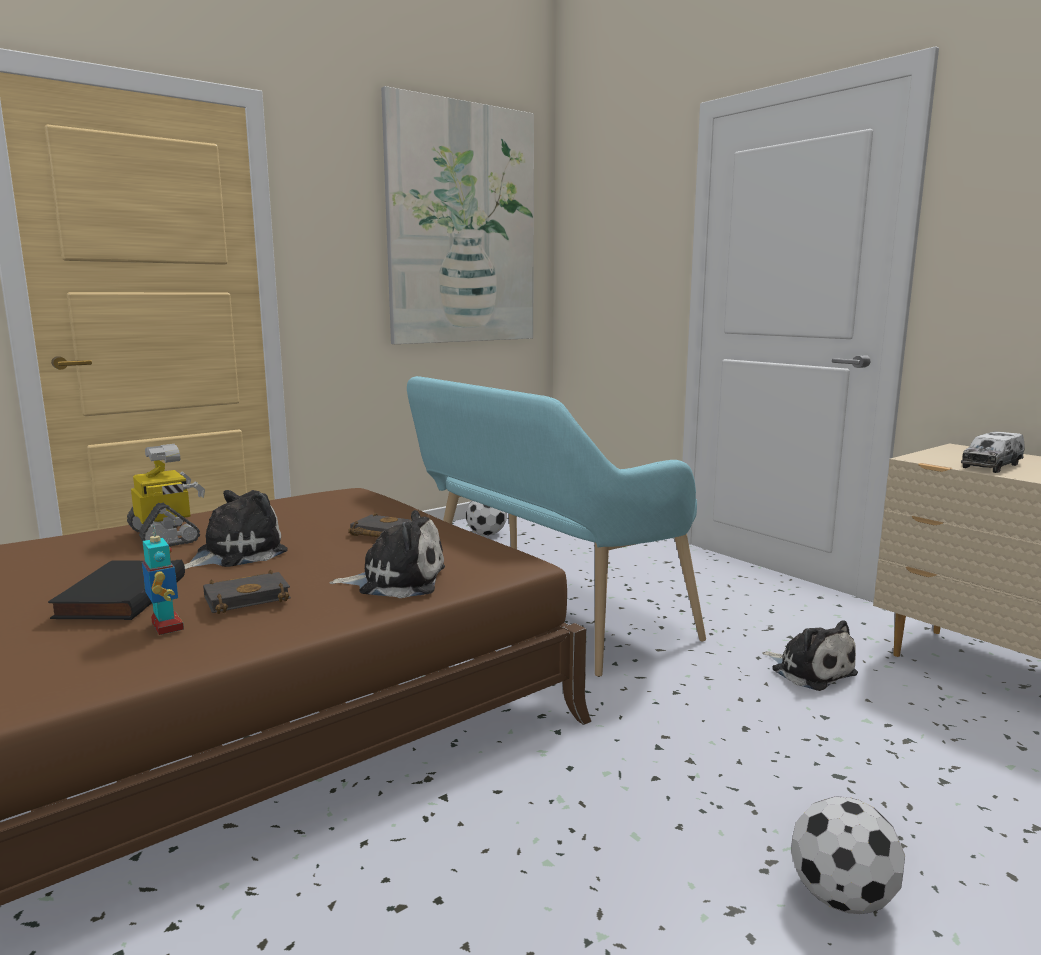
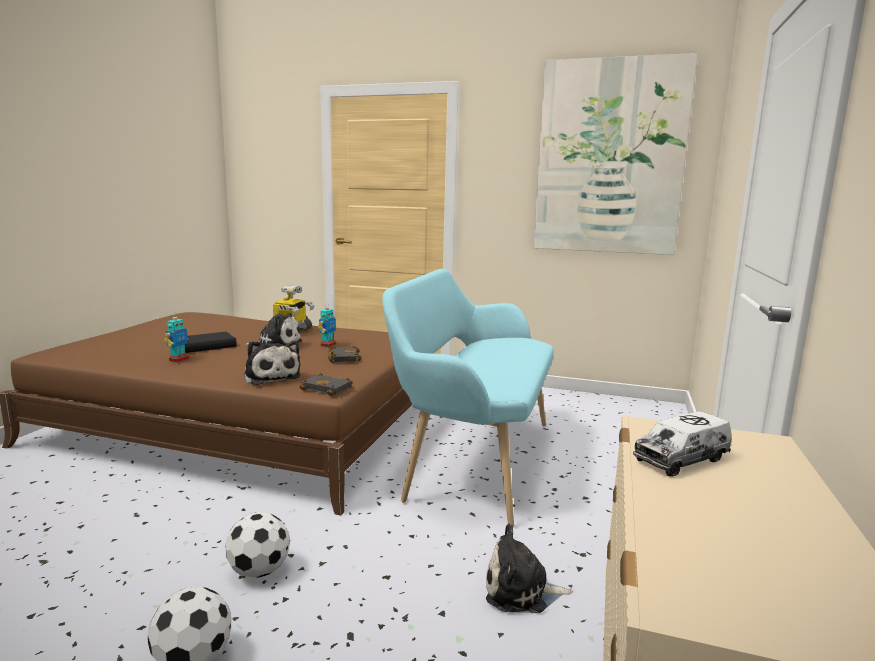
camera: 55 degrees right, 0 degrees up
(249, 597) = (219, 360): black book -> black book (328, 388)
(297, 529) = (328, 345): none -> toy robot
(486, 534) = (572, 405): football -> football (258, 571)
(810, 671) = (521, 591): plush toy -> plush toy turned 75 degrees clockwise
(992, 465) = (681, 459): toy truck -> toy truck turned 45 degrees counterclockwise

